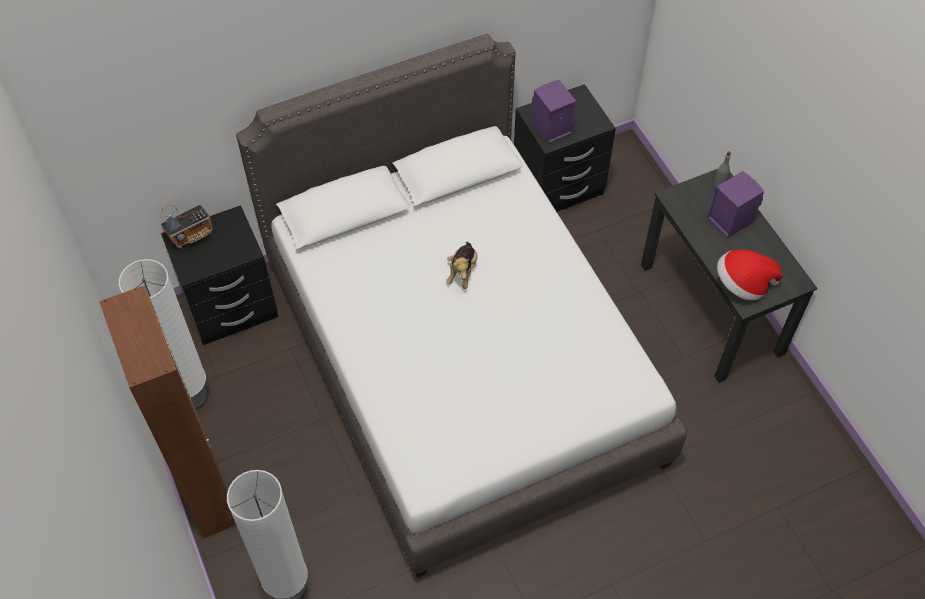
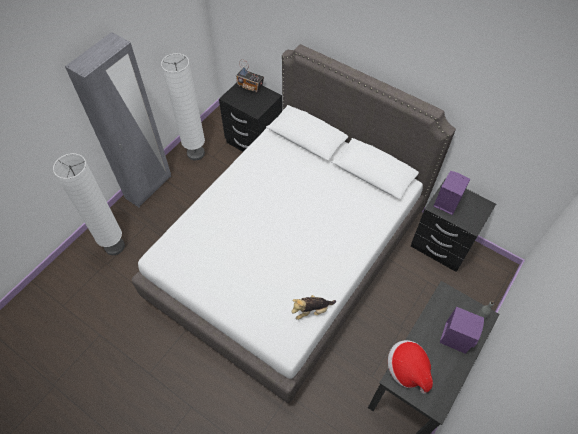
camera: 60 degrees right, 0 degrees up
(208, 493) = (149, 187): brown wardrobe -> grey wardrobe
(462, 271) = (307, 208): plush toy -> plush toy (311, 310)

